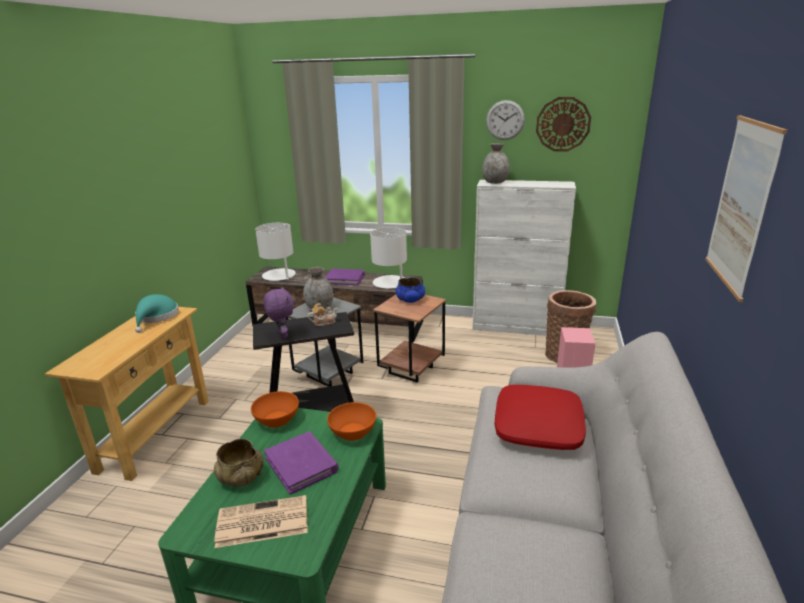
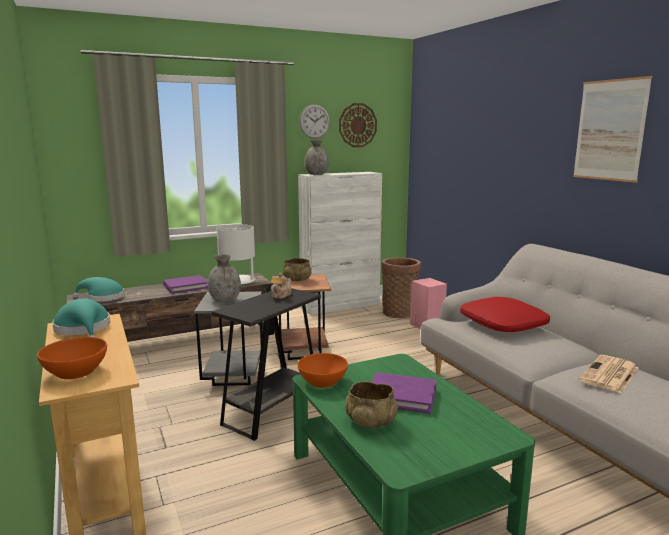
camera: 40 degrees left, 10 degrees down
(261, 522) = (445, 436): newspaper -> newspaper (609, 375)
(279, 275) = (103, 297): white table lamp -> turquoise hat
(282, 335) = (262, 310): purple plush toy -> none
(353, 432) = (399, 366): orange bowl -> orange bowl (76, 371)
(410, 300) = (297, 279): blue bowl -> beige bowl

